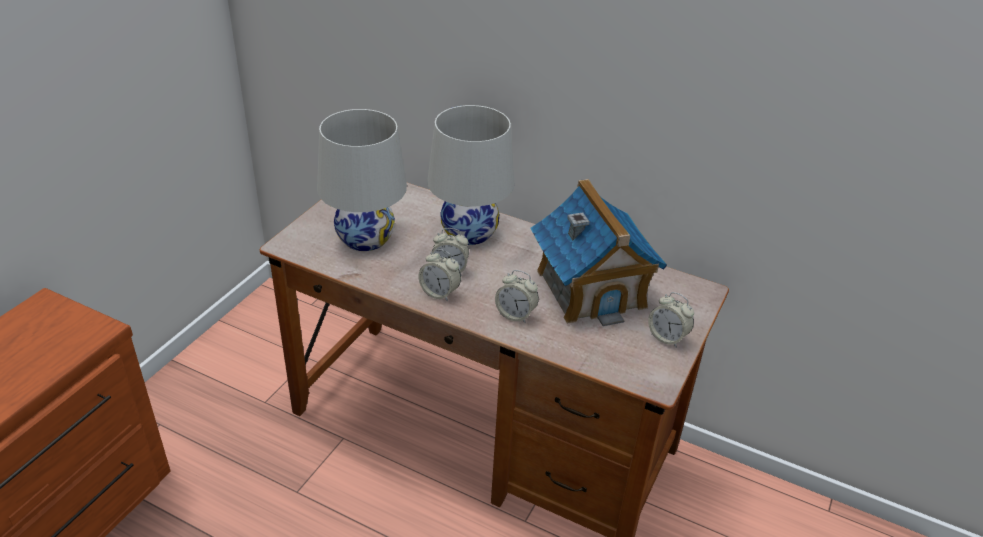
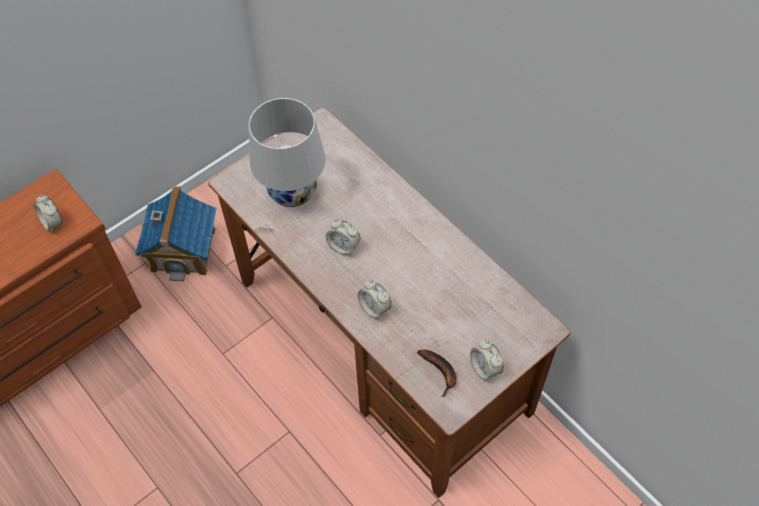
camera: 25 degrees right, 20 degrees up
(439, 293) = (325, 268): alarm clock -> alarm clock (53, 222)
(469, 232) = (380, 208): white table lamp -> none
(591, 288) = (450, 299): toy house -> toy house (183, 249)
(624, 352) = (441, 372): none -> banana

